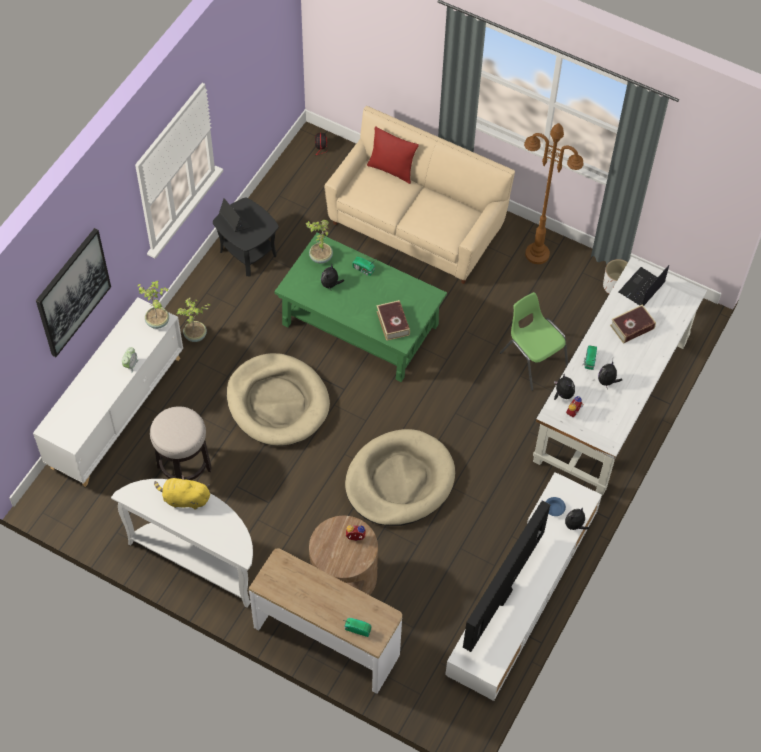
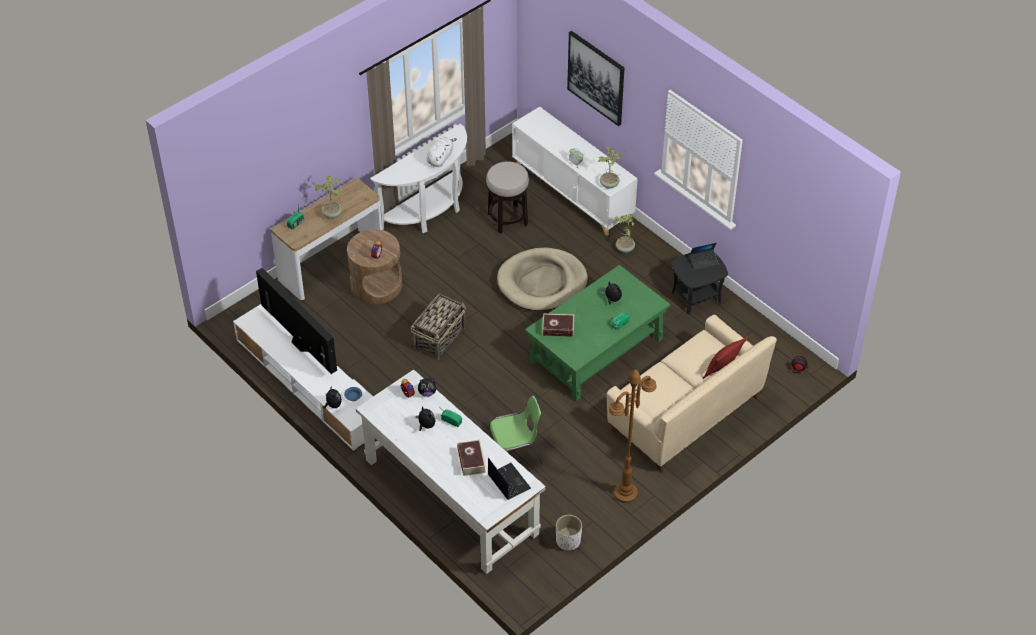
camera: 110 degrees right, 10 degrees down
(184, 499) = (440, 158): yellow plush toy -> white plush toy
(320, 257) = (642, 299): potted plant -> potted plant (332, 214)
(399, 481) = (439, 337): beige dog bed -> basket

